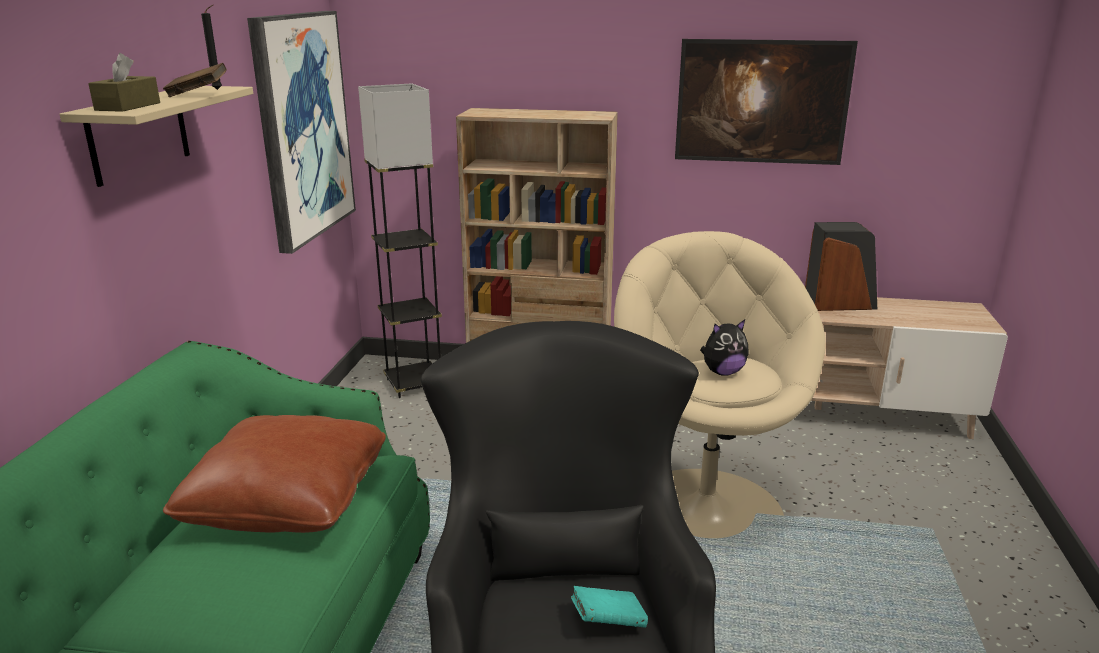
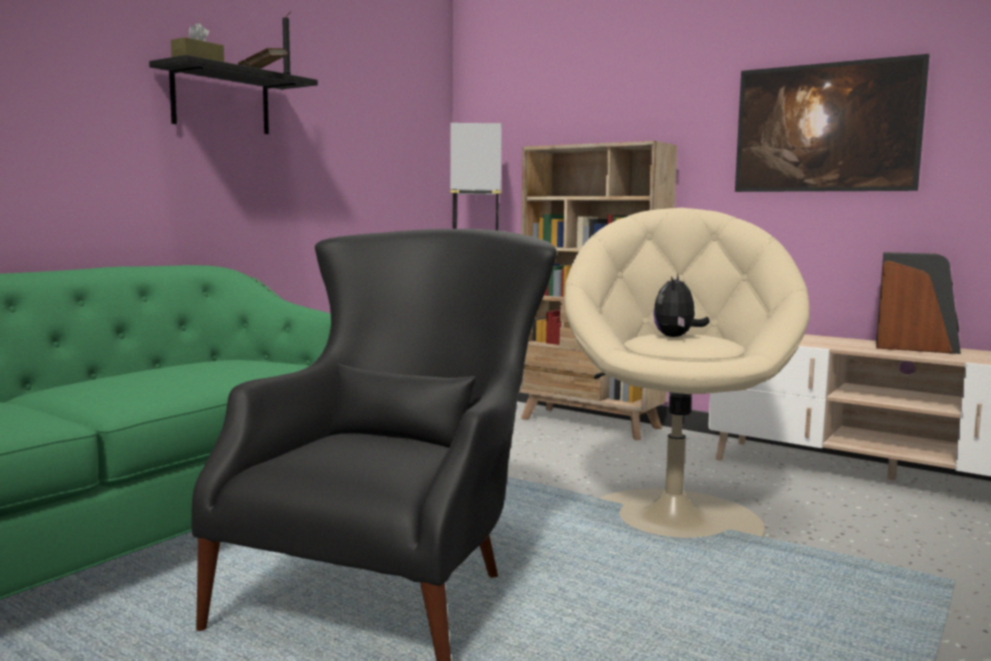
camera: 25 degrees right, 15 degrees down
(139, 134) = (221, 101): beige shelf -> black shelf
(288, 499) = (223, 367): brown pillow -> none
(302, 127) = (402, 158): picture -> none
(608, 621) = (388, 459): turquoise book -> none
(722, 372) = (676, 337): plush toy -> plush toy turned 105 degrees clockwise

